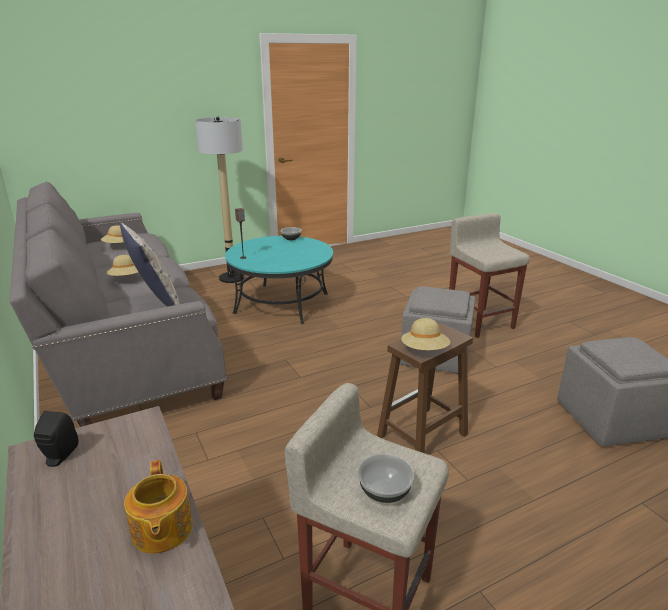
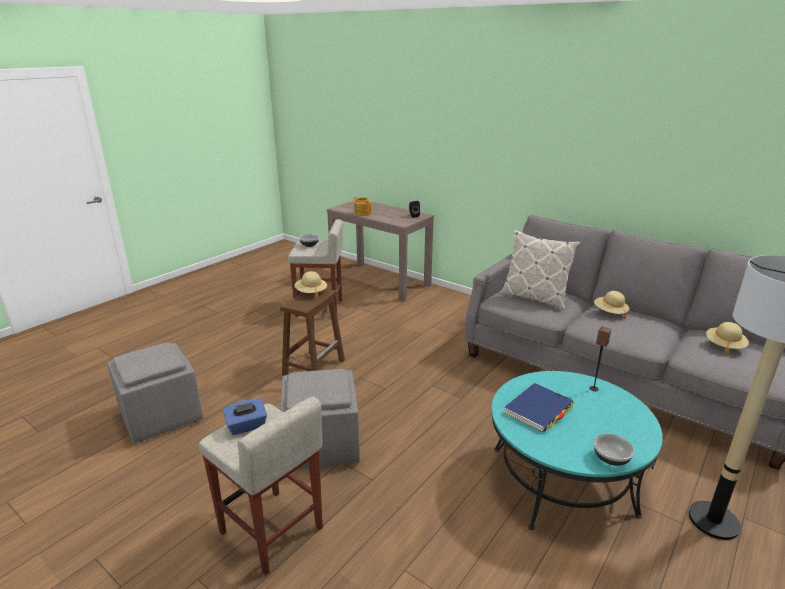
camera: 155 degrees right, 0 degrees up
(296, 256) = (538, 410): none -> blue book
(498, 254) = (247, 426): none -> blue tissue box

